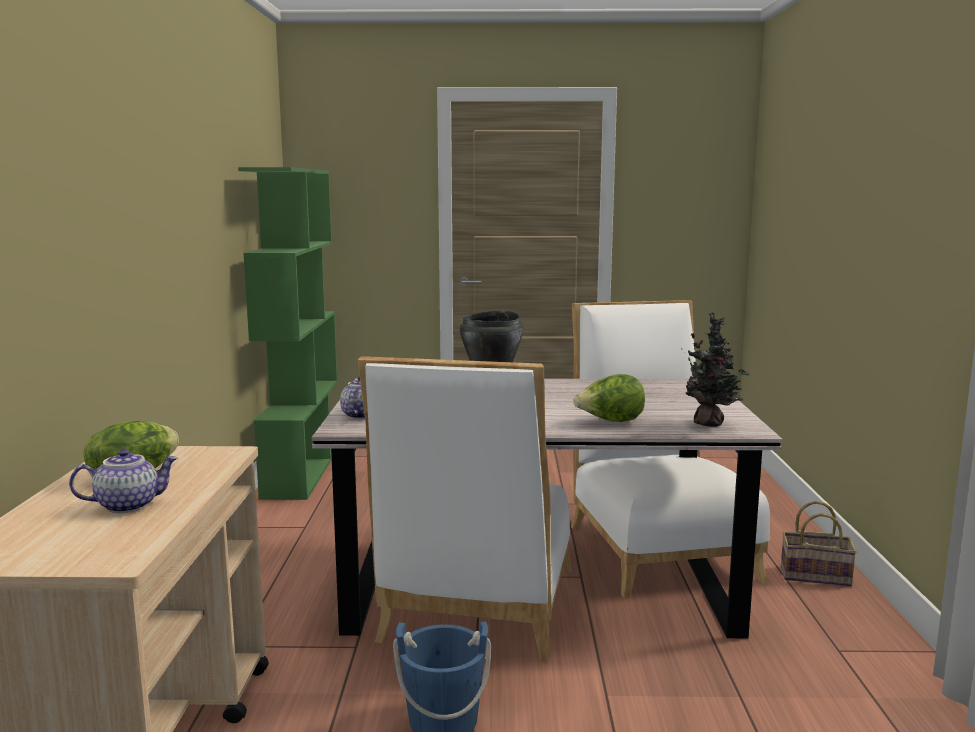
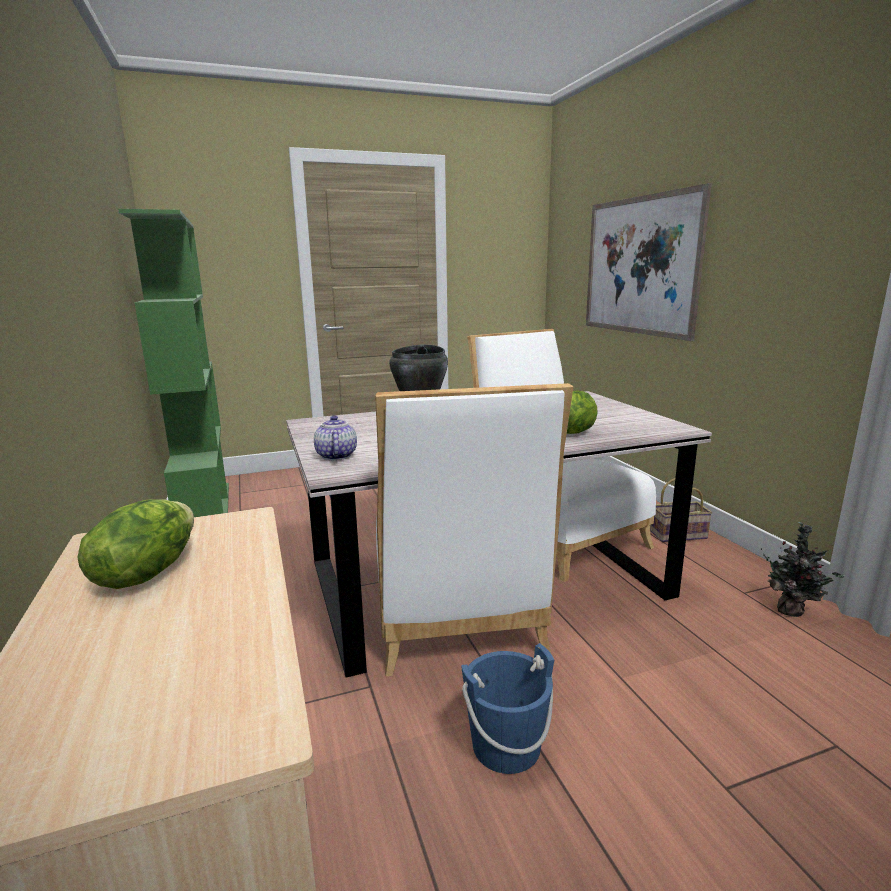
camera: 20 degrees left, 5 degrees up
(128, 505) = (182, 621): teapot -> none
(711, 424) = (644, 427): potted plant -> potted plant (792, 611)
(821, 227) = (639, 266): none -> picture

